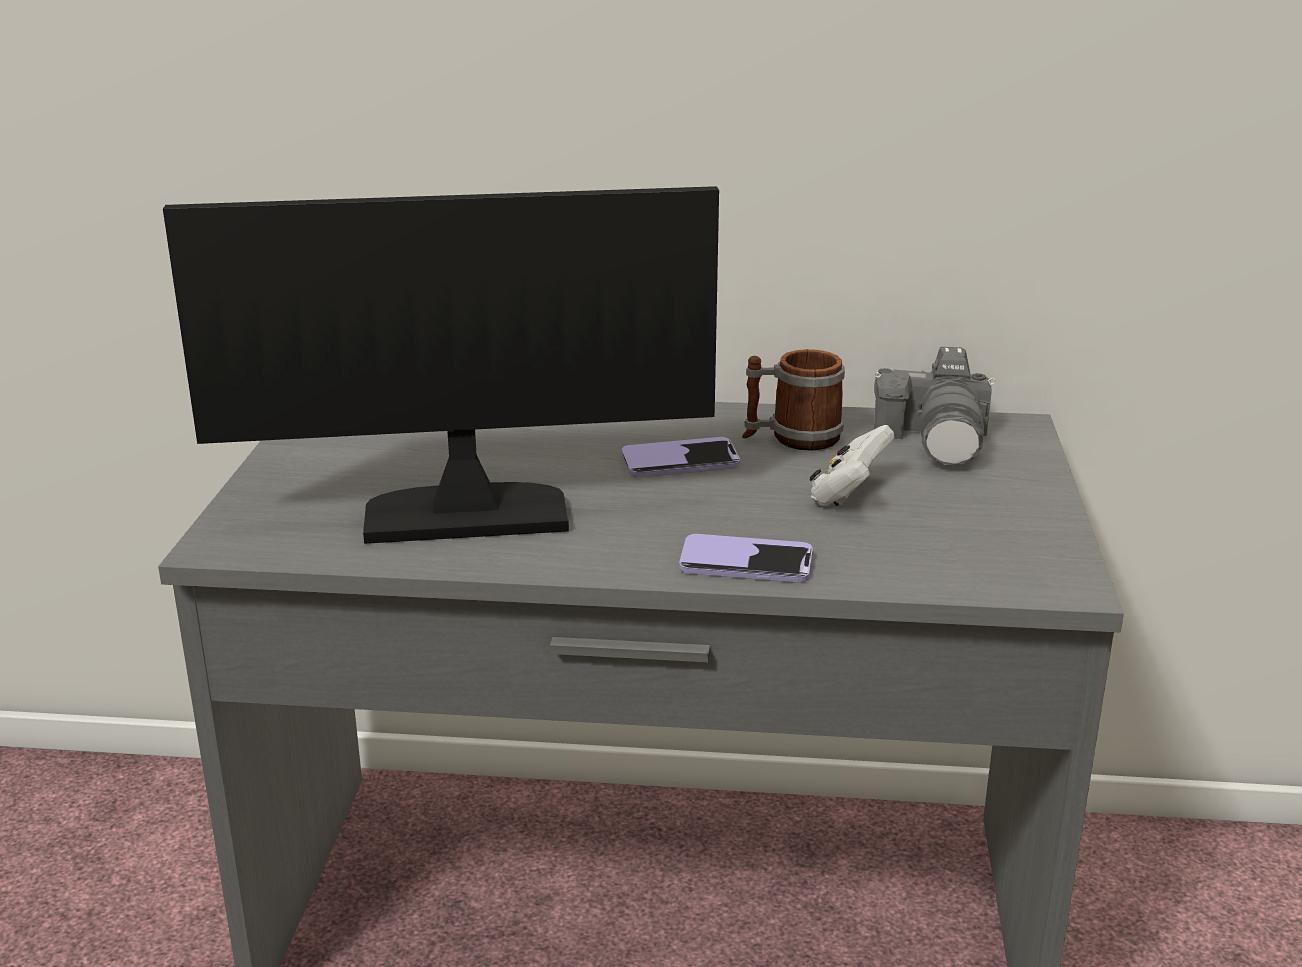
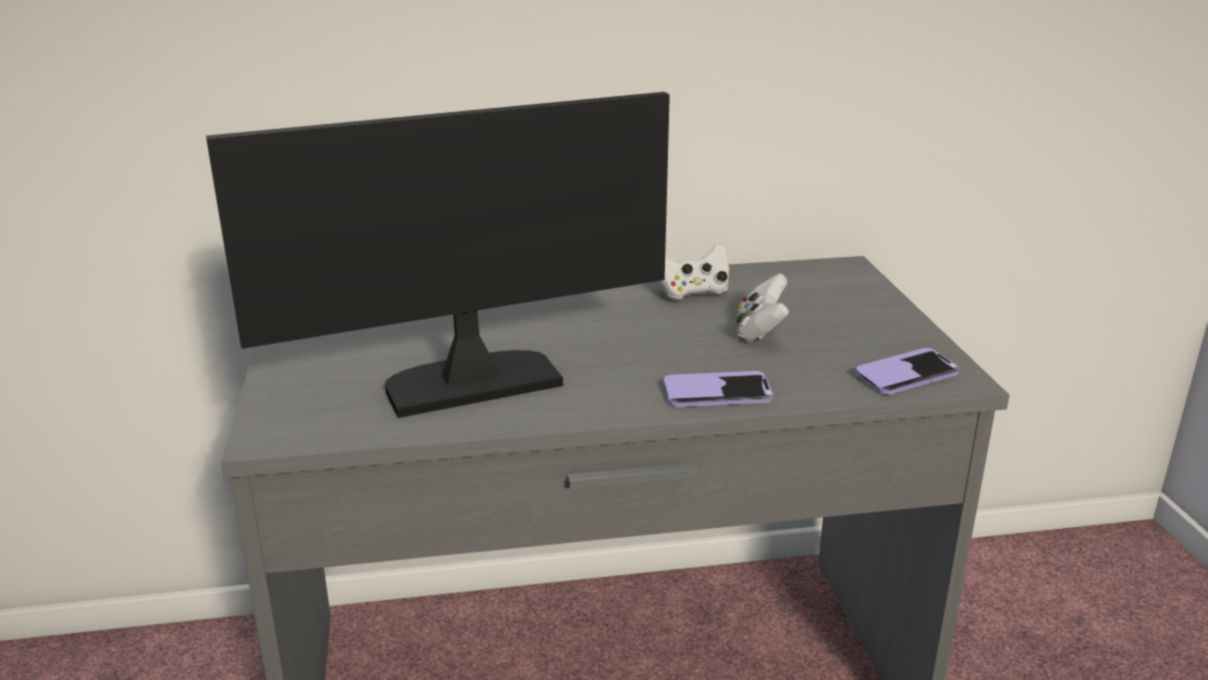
camera: 15 degrees left, 0 degrees up
(680, 461) = (617, 320): phone -> phone (907, 374)
(792, 438) = (691, 293): mug -> white game controller
(937, 439) = (797, 282): camera -> none

